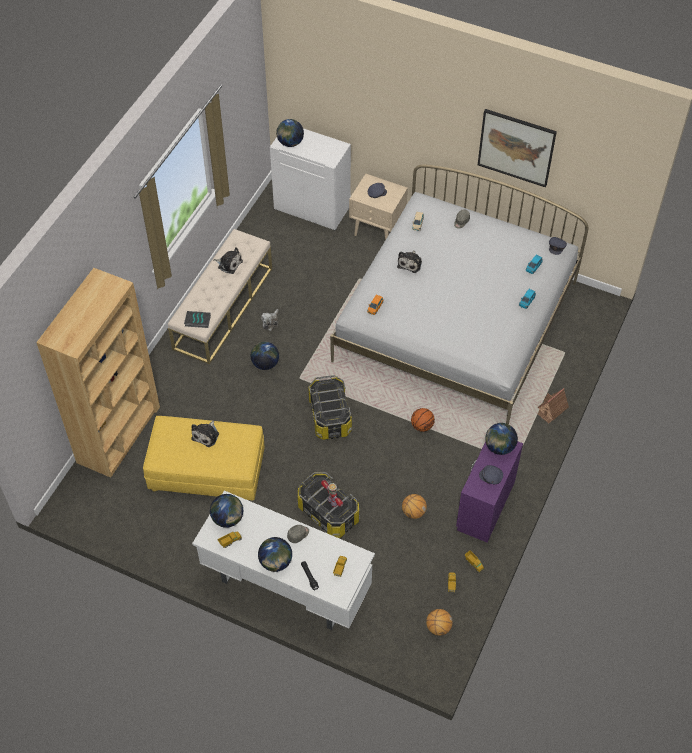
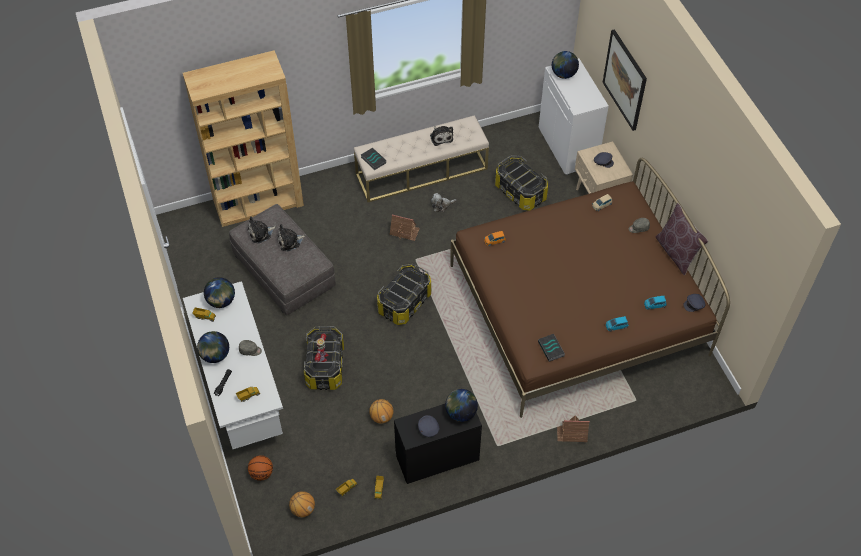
camera: 45 degrees right, 0 degrees up
(207, 469) = (284, 270): yellow ottoman -> grey ottoman
(265, 364) = (404, 231): globe -> toy house
(317, 267) = (520, 192): none -> storage box
(410, 263) = (560, 229): plush toy -> plush toy (260, 233)
(422, 426) = (460, 363): basketball -> basketball (261, 473)
(456, 321) = (577, 309): white bed -> brown bed
(484, 505) = (436, 457): purple dresser -> black dresser
(505, 220) = (676, 253): none -> brown pillow
(505, 352) = (551, 349): none -> book
(516, 147) = (703, 187): picture -> picture (625, 80)

